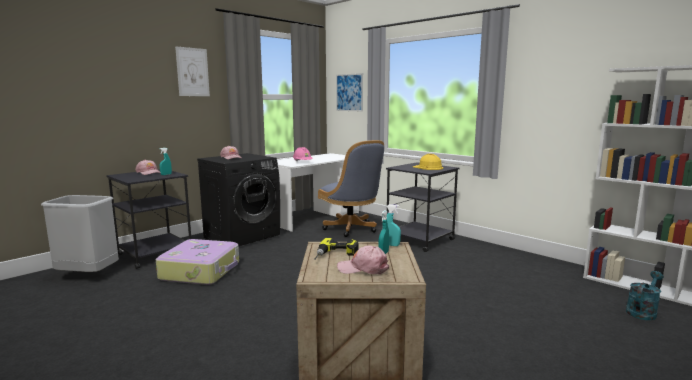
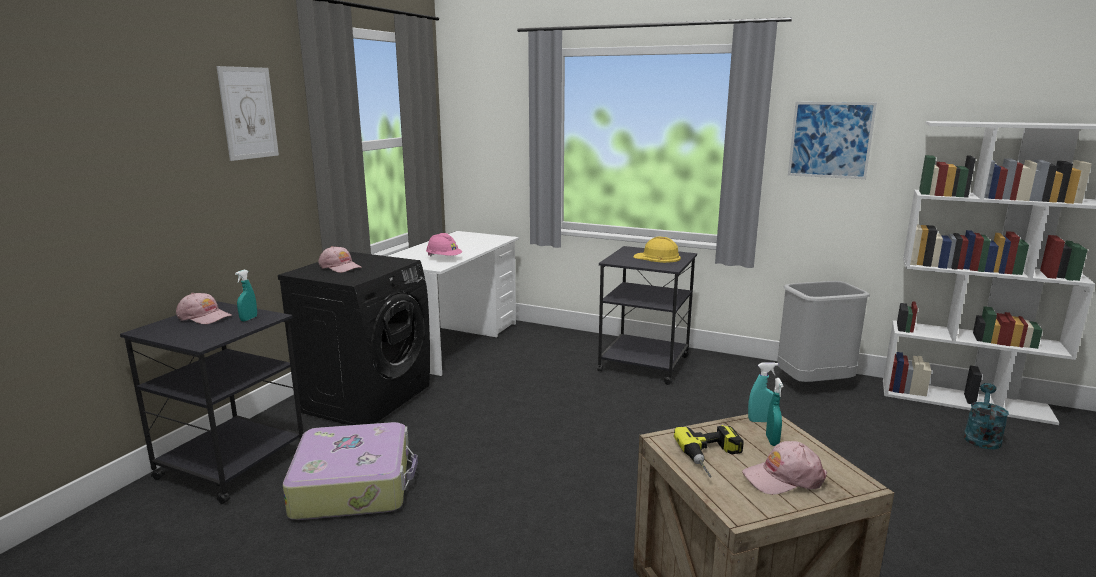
camera: 20 degrees left, 5 degrees up
(89, 275) = (133, 538): grey trash can -> grey trash can (813, 384)
(349, 92) = (488, 131): picture -> picture (830, 140)
(353, 230) = (534, 359): blue office chair -> none

